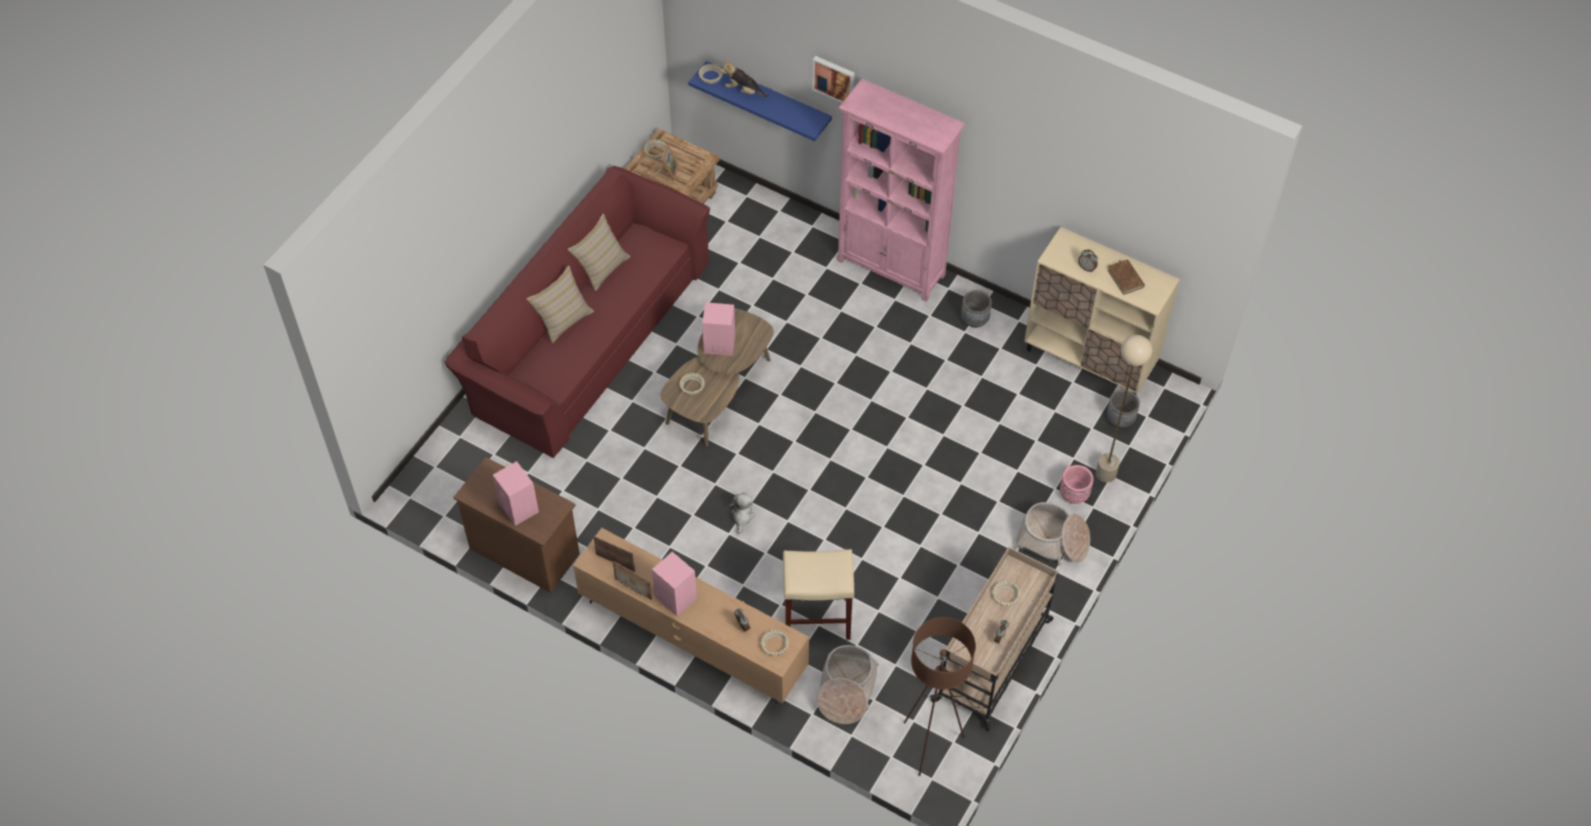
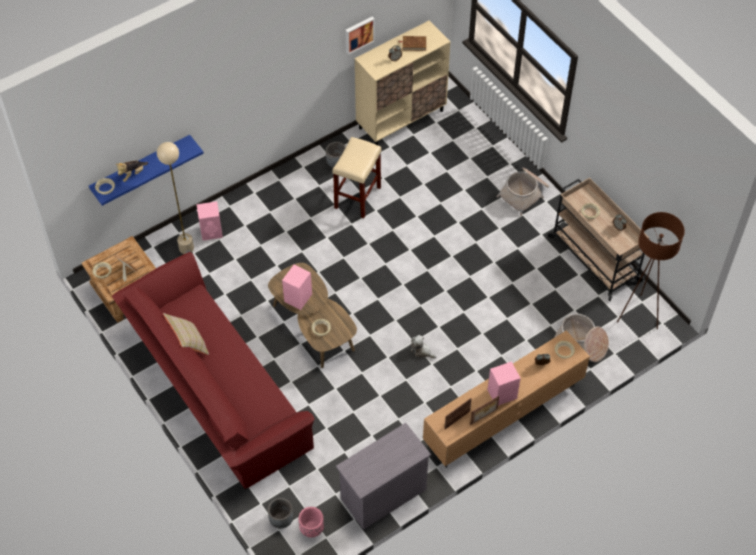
camera: 65 degrees left, 0 degrees up
(519, 508) = (392, 458): pink speaker -> pink speaker (212, 231)
(524, 551) = (383, 494): brown dresser -> grey dresser
(563, 319) = (221, 384): beige pillow -> none
(816, 619) = (521, 340): beige stool -> beige stool (357, 198)
(834, 79) = (186, 107): picture -> picture (359, 34)
(891, 268) = (268, 190): pink bookcase -> none
(1074, 494) = (496, 169): pink planter -> pink planter (311, 528)
(1106, 473) = (489, 147): beige floor lamp -> beige floor lamp (186, 248)
(1120, 419) = (453, 123): grey planter -> grey planter (281, 520)

